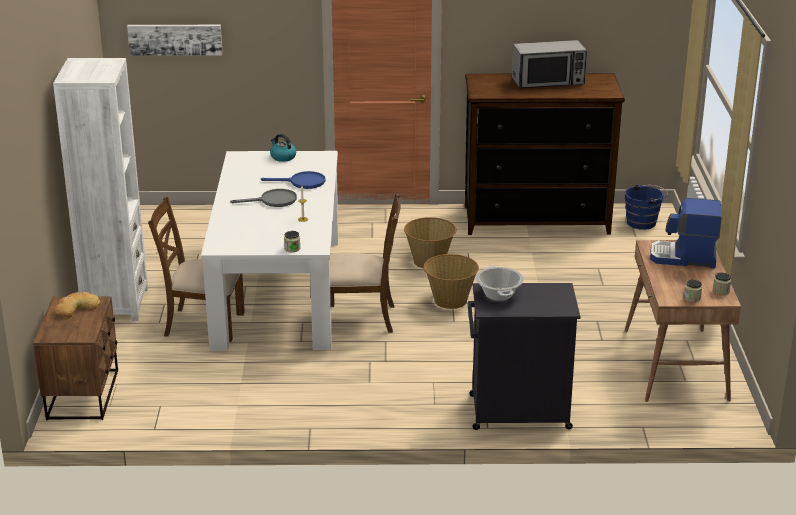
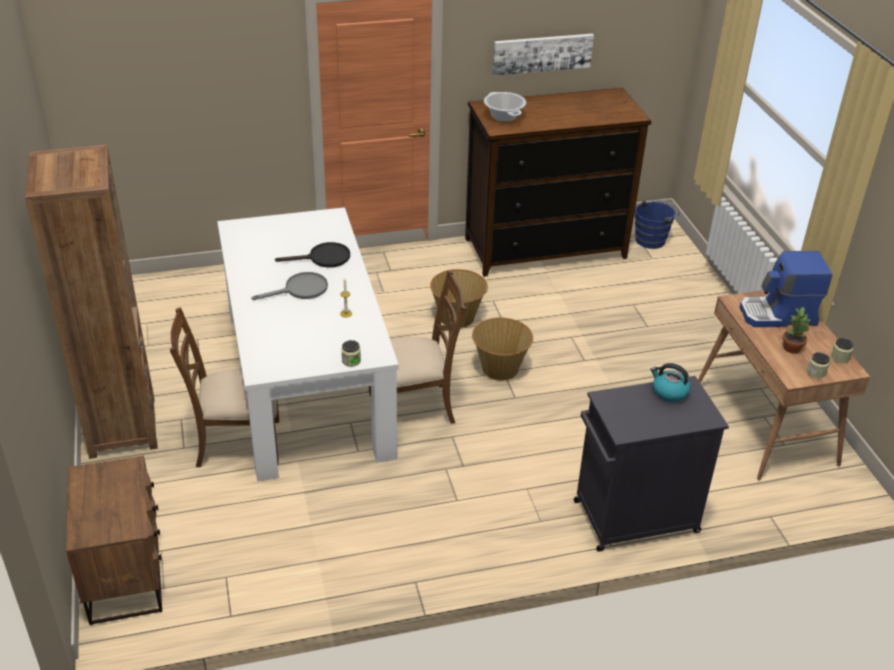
camera: 15 degrees left, 10 degrees up
(76, 308) = (105, 482): bread -> none
(115, 304) = (122, 427): white bookcase -> brown bookcase
(175, 39) = (133, 90): picture -> picture (542, 53)
(282, 157) = (286, 223): kettle -> kettle (669, 392)
(302, 182) = (323, 258): blue frying pan -> black frying pan
(499, 294) = (625, 405): cooking pot -> cooking pot (504, 116)
(548, 81) = (561, 105): microwave -> none
(680, 280) = (791, 348): none -> potted plant

